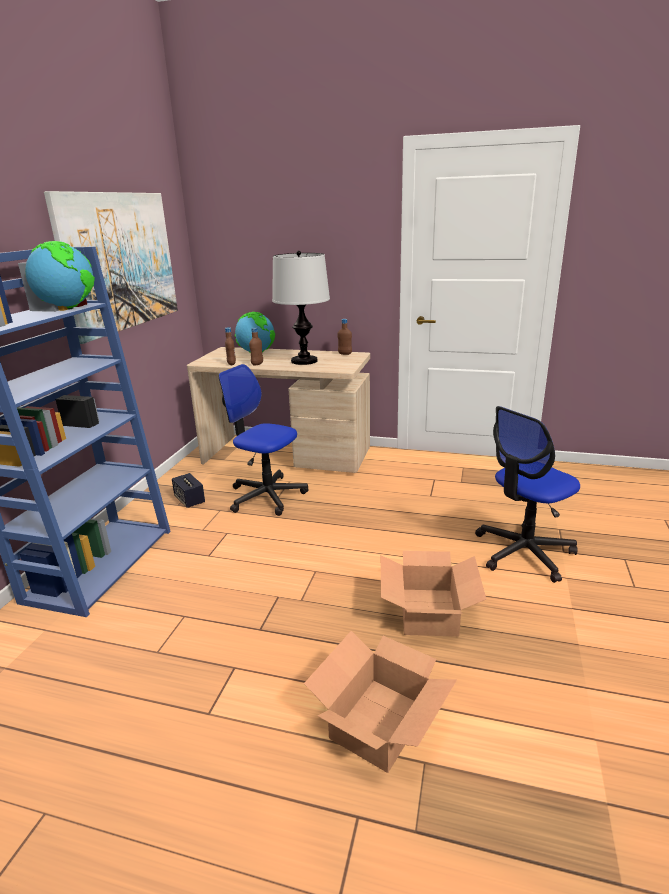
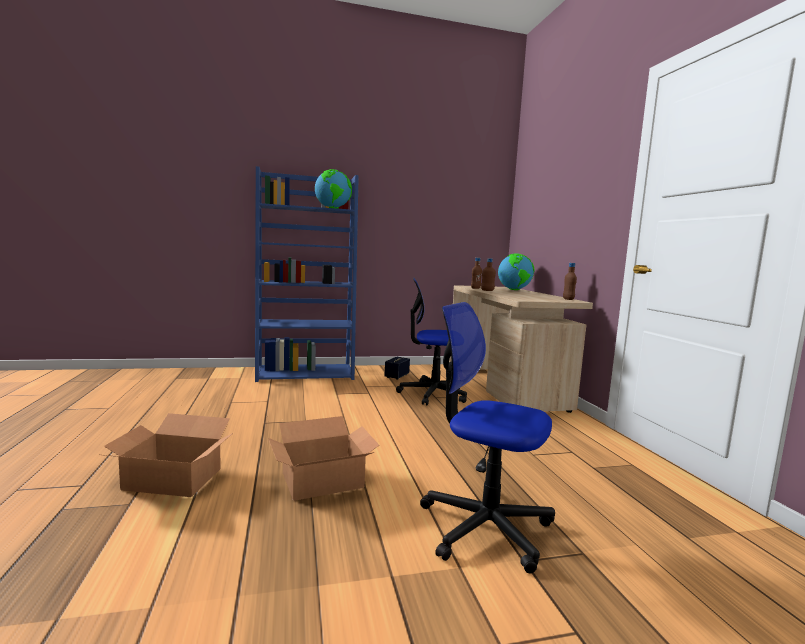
camera: 60 degrees right, 15 degrees down
(120, 262) = (421, 201): picture -> none
(267, 496) = (432, 393): office chair -> office chair turned 90 degrees counterclockwise
(304, 361) = (520, 295): table lamp -> none

